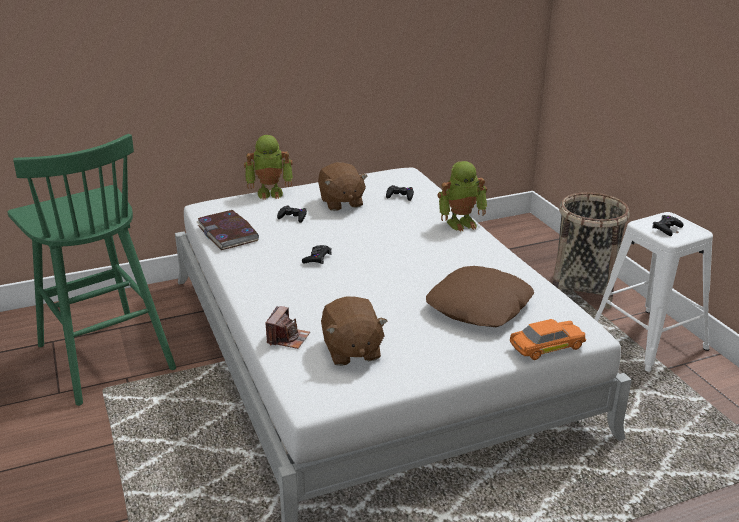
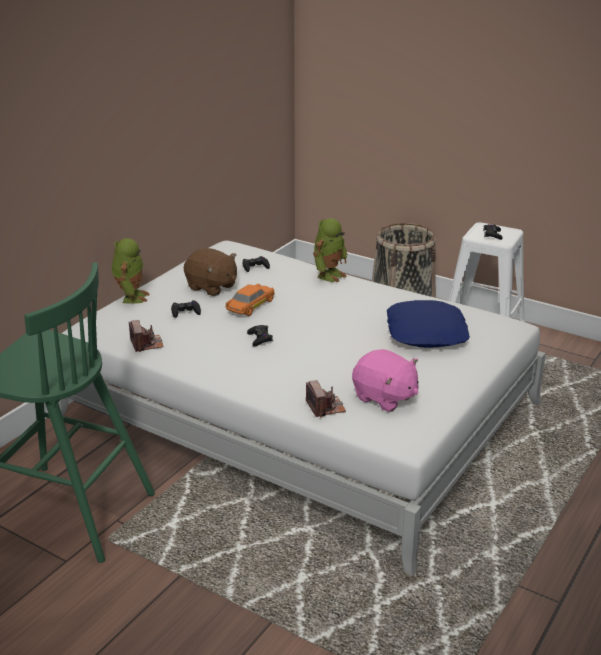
camera: 35 degrees left, 0 degrees up
(228, 233) = (146, 344): book -> camera
(270, 192) = (131, 297): toy robot -> toy robot turned 45 degrees counterclockwise
(351, 351) = (384, 398): brown plush toy -> pink plush toy
(480, 306) = (427, 333): brown pillow -> blue pillow
(546, 347) = (505, 345): orange toy car -> orange toy car (250, 306)

